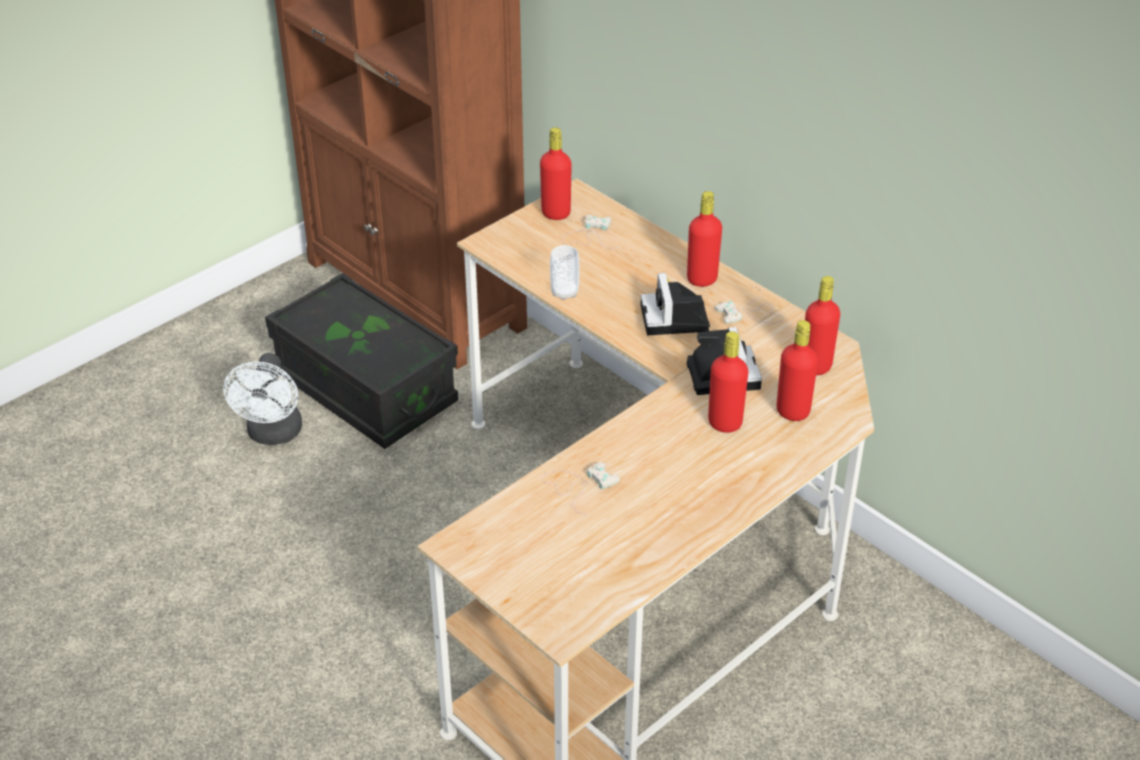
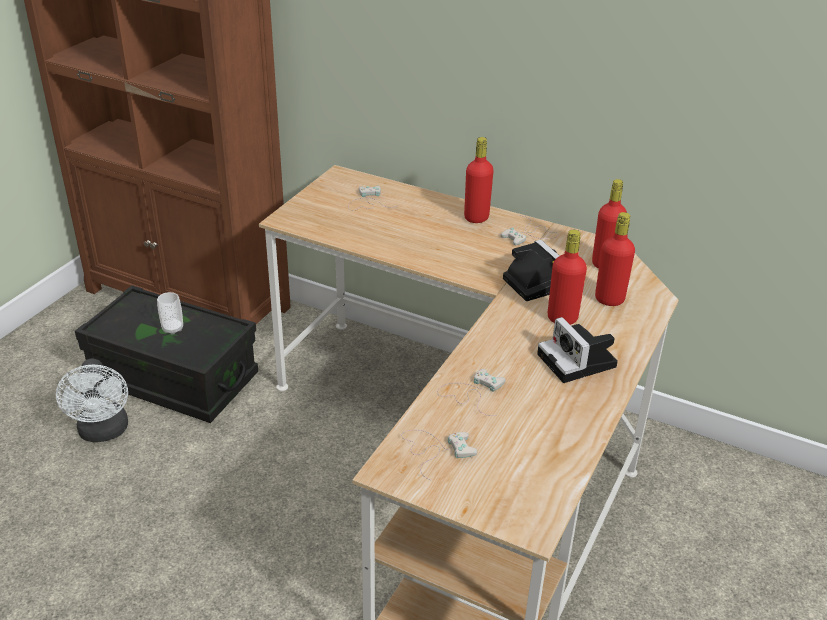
camera: 20 degrees left, 5 degrees down
(510, 535) = (435, 449): none -> white game controller
(556, 213) = (331, 190): red bottle -> none
(564, 292) = (371, 245): cup -> cup (172, 329)
(675, 320) = (474, 249): camera -> camera (579, 362)

